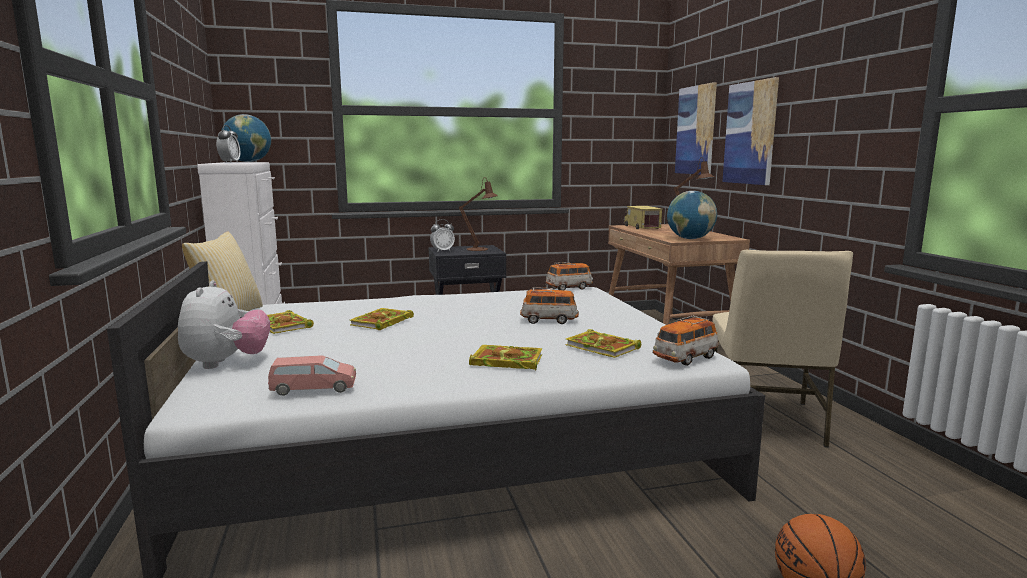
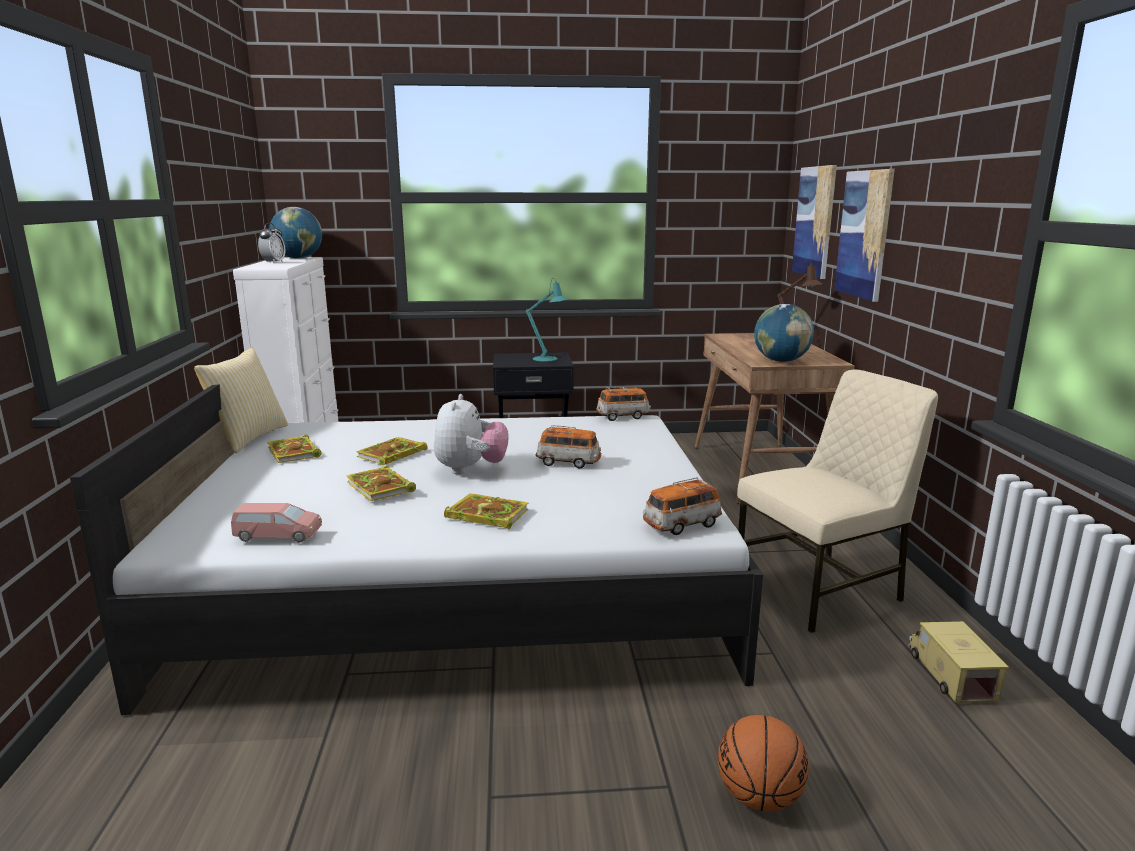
camera: 10 degrees right, 5 degrees up
(226, 363) = (216, 497): plush toy -> plush toy (470, 469)
(442, 251) = (504, 360): alarm clock -> none
(480, 249) = (548, 359): brown table lamp -> turquoise table lamp
(604, 348) = (602, 504): book -> book (381, 488)
(641, 227) = (740, 338): toy truck -> toy truck (950, 676)
(766, 421) = (821, 589): beige chair -> beige chair turned 135 degrees counterclockwise

